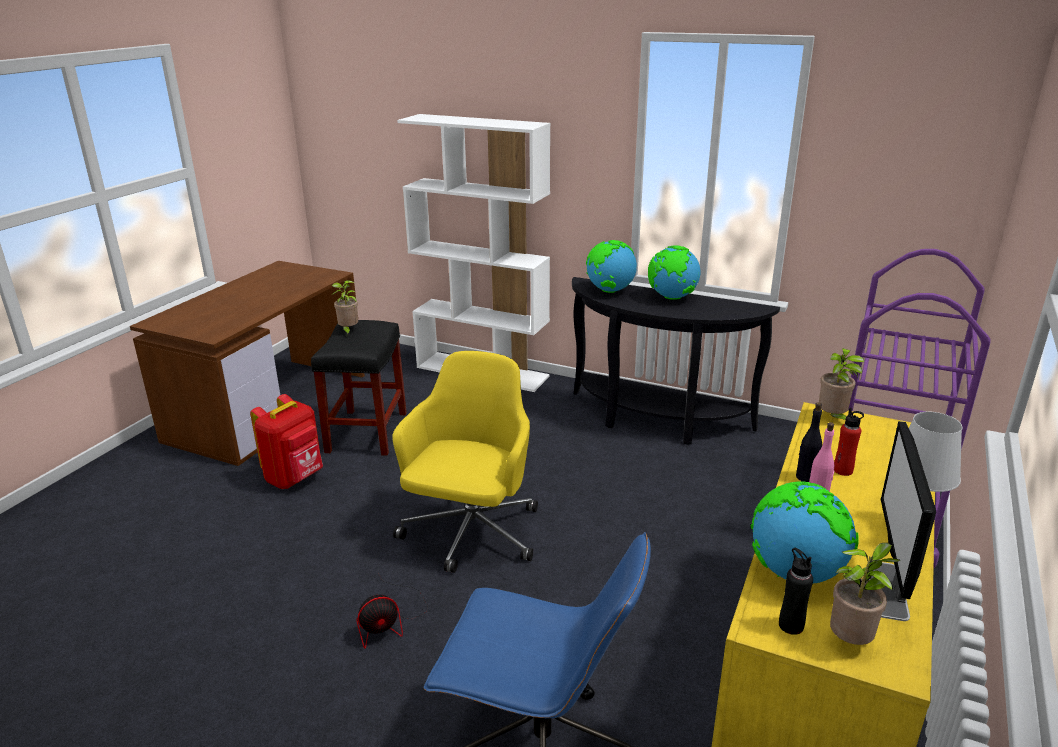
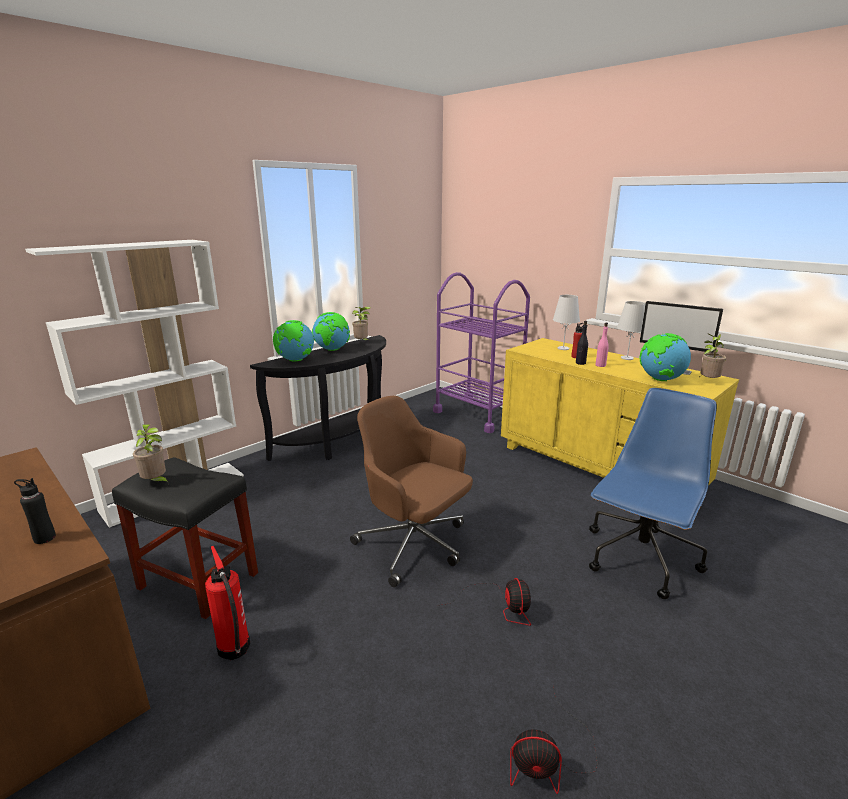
camera: 70 degrees left, 5 degrees down
(199, 683) = (549, 760): none -> fan
(295, 478) = (234, 649): red backpack -> fire extinguisher
(471, 534) = (414, 545): yellow office chair -> brown office chair
(791, 625) = (699, 388): black bottle -> black bottle (44, 538)
(833, 419) = (526, 349): potted plant -> potted plant (362, 342)
(886, 453) = (563, 348): none -> white table lamp

